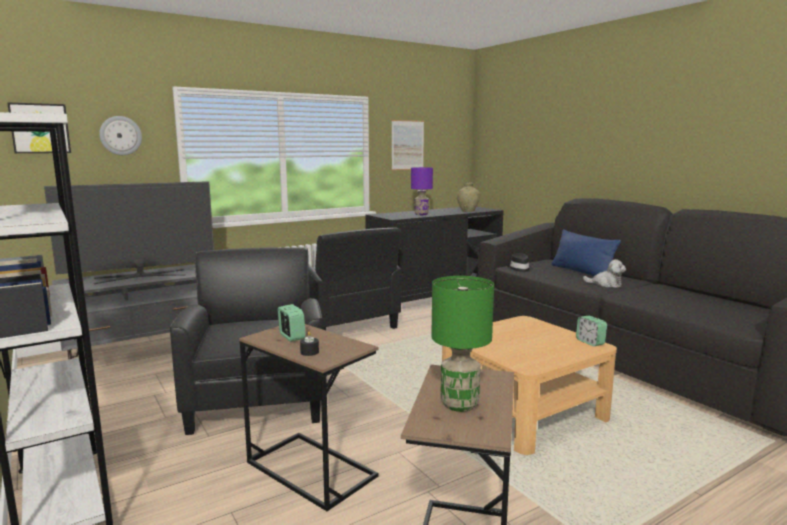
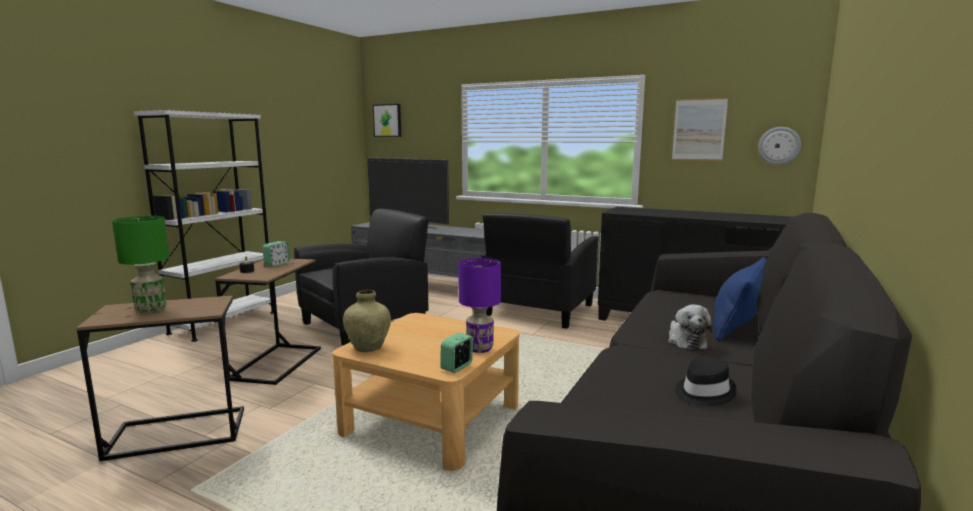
camera: 60 degrees right, 0 degrees up
(120, 135) = (428, 124): wall clock -> wall clock (779, 146)
(421, 214) = (662, 213): purple table lamp -> purple table lamp (480, 348)
(468, 211) = (738, 219): beige vase -> beige vase (368, 348)
(520, 269) = (670, 297): black hat -> black hat (703, 392)

